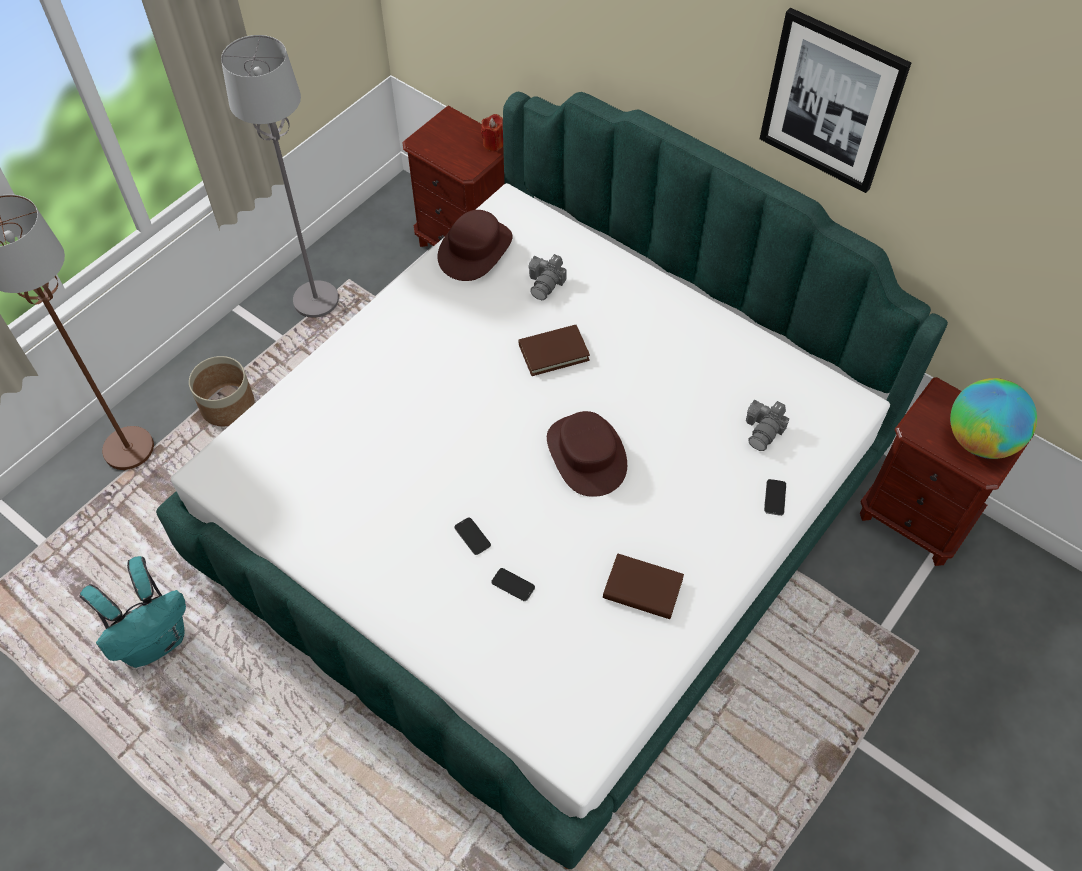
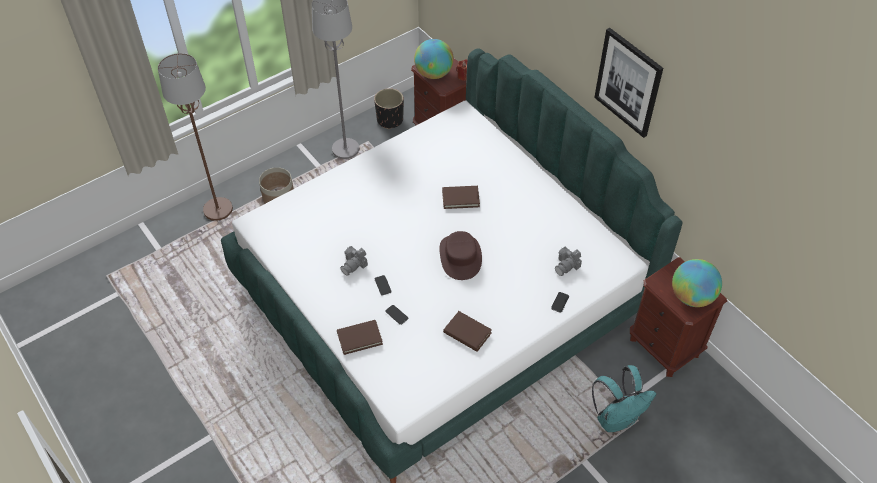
camera: 15 degrees right, 5 degrees down
(155, 640) = (204, 313): turquoise backpack -> turquoise backpack (616, 418)
(374, 237) = (390, 120): none -> black planter
(443, 149) = (434, 74): none -> globe
(462, 644) = (359, 338): none -> brown book
(475, 249) = (434, 133): brown hat -> none
(546, 283) = (469, 160): camera -> camera (354, 264)

